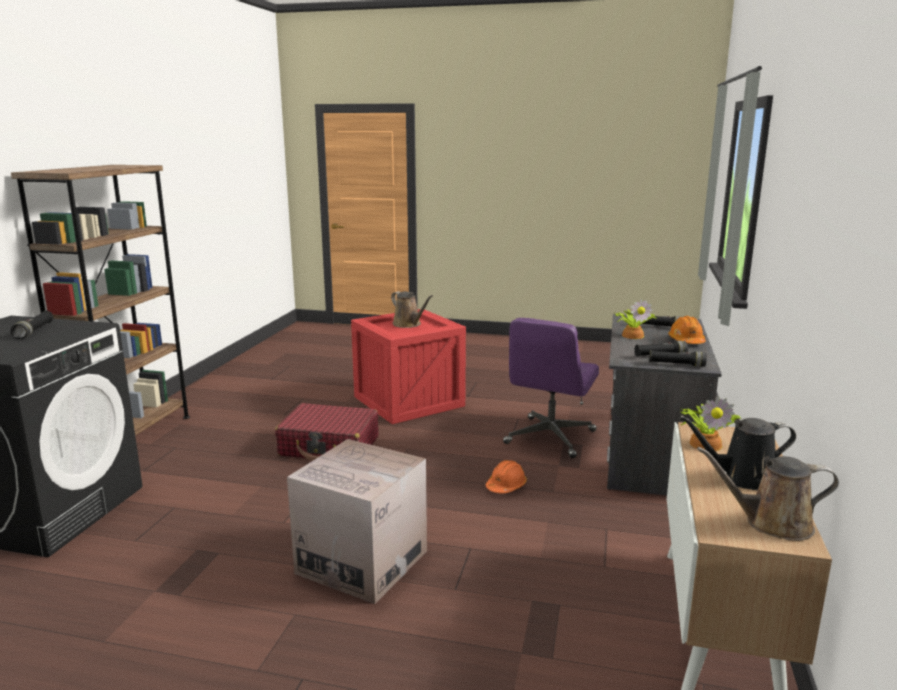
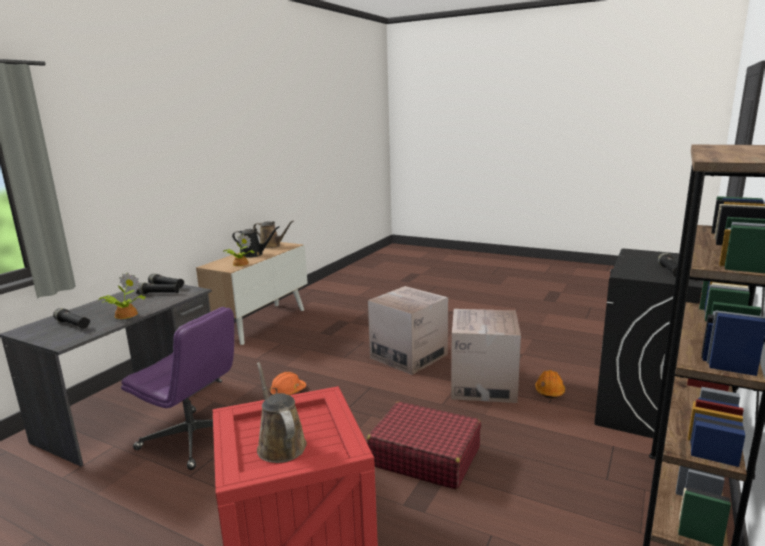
camera: 165 degrees left, 0 degrees up
(250, 522) = (483, 384): none -> cardboard box
(550, 438) = (193, 438): purple office chair -> purple office chair turned 75 degrees clockwise
(686, 341) = (101, 305): orange hard hat -> orange hard hat (549, 390)

